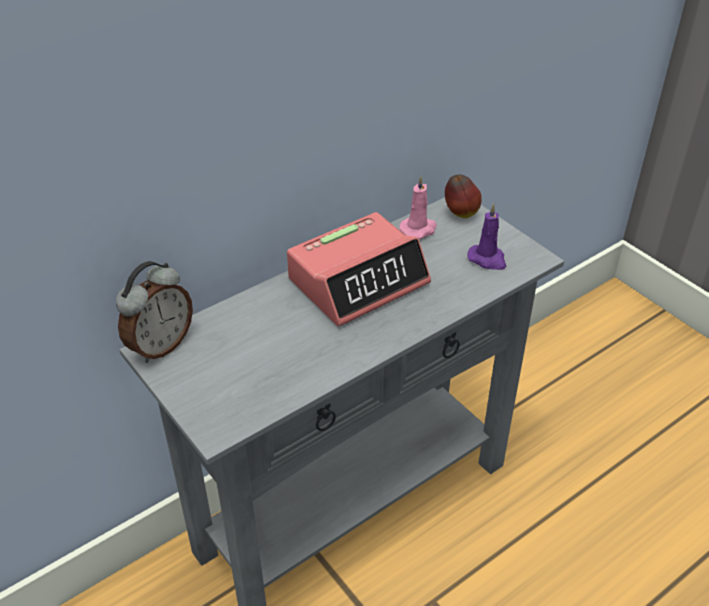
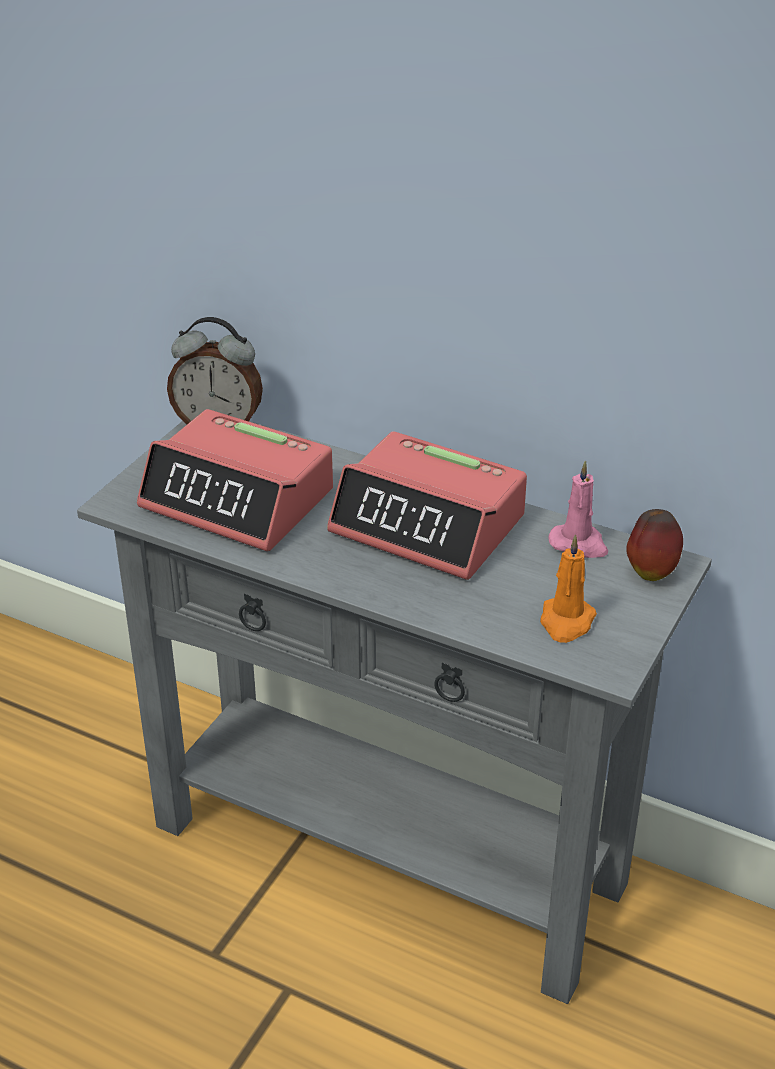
camera: 65 degrees right, 5 degrees down
(265, 361) = (238, 499): none -> alarm clock
(487, 259) = (566, 622): purple candle -> orange candle

